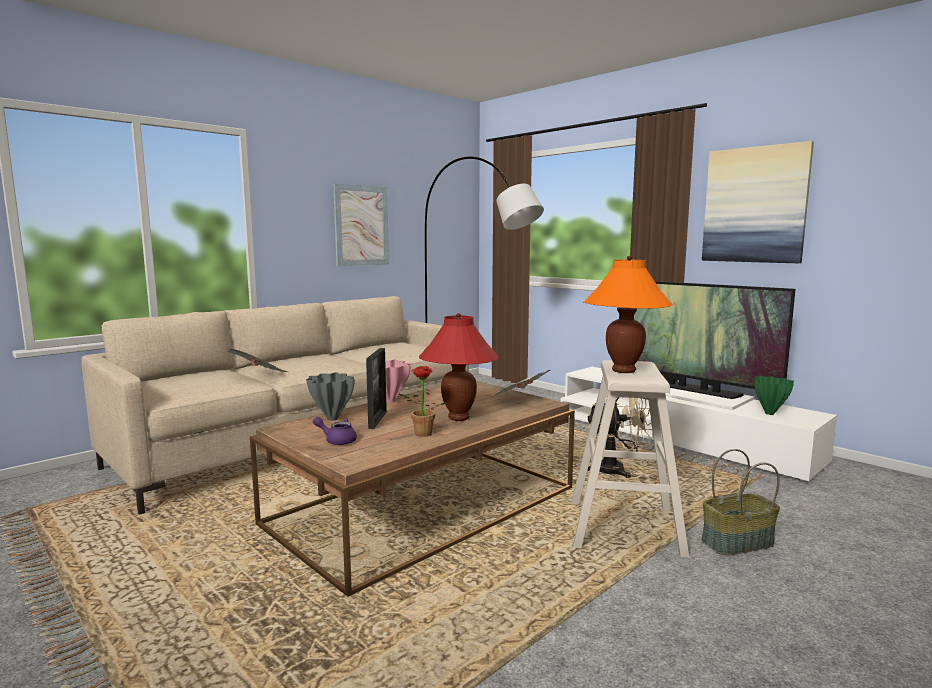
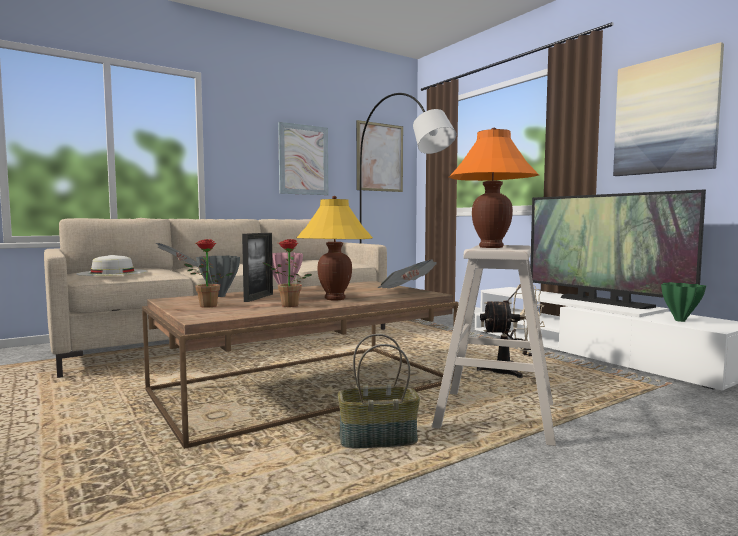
camera: 10 degrees right, 5 degrees down
(183, 387) = (112, 273): none -> white hat
(337, 440) = (206, 306): purple teapot -> potted plant
(441, 217) = (380, 157): none -> picture
(459, 418) = (335, 299): red table lamp -> yellow table lamp
(737, 543) = (618, 437): basket -> basket (377, 440)

